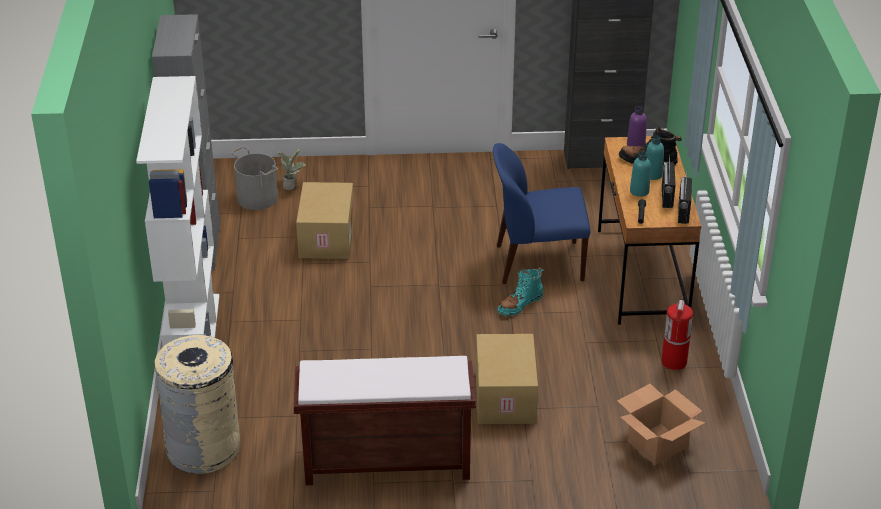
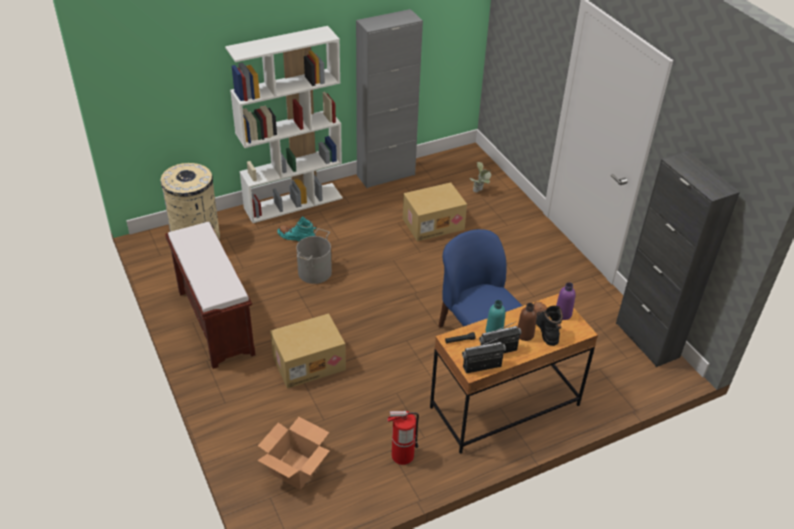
camera: 65 degrees right, 5 degrees up
(258, 198) = (454, 181): grey bucket -> grey bucket (315, 272)
(520, 304) = (420, 342): turquoise boot -> turquoise boot (297, 238)
(652, 175) = (525, 334): turquoise bottle -> brown bottle

